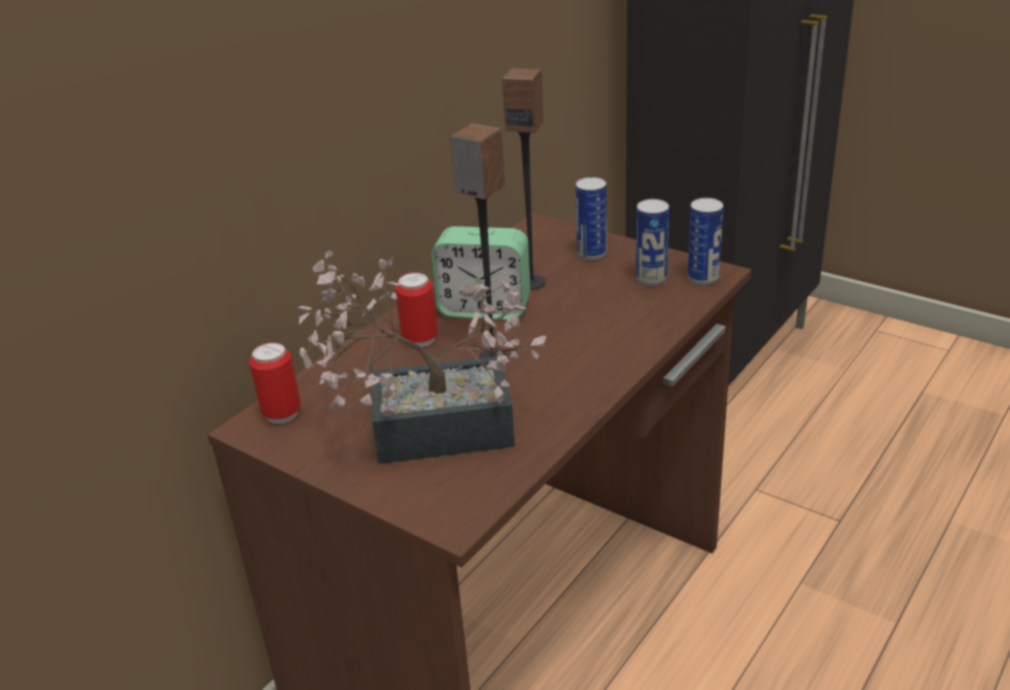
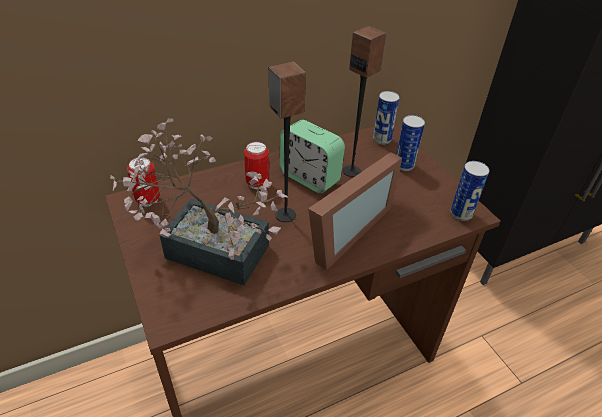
camera: 25 degrees right, 10 degrees up
(580, 348) = (341, 231): none -> picture frame
(651, 279) = (426, 199): can -> can (382, 139)

